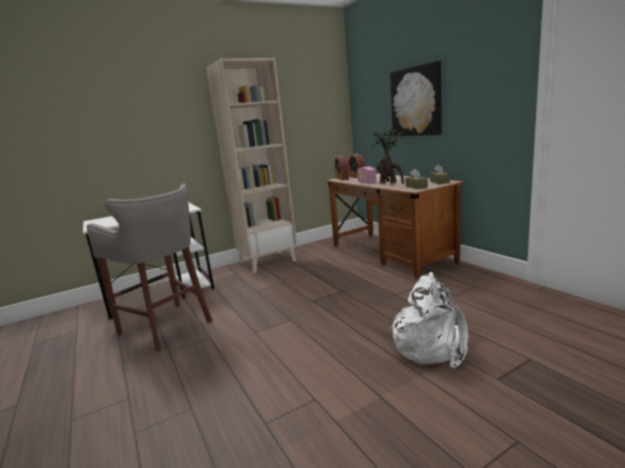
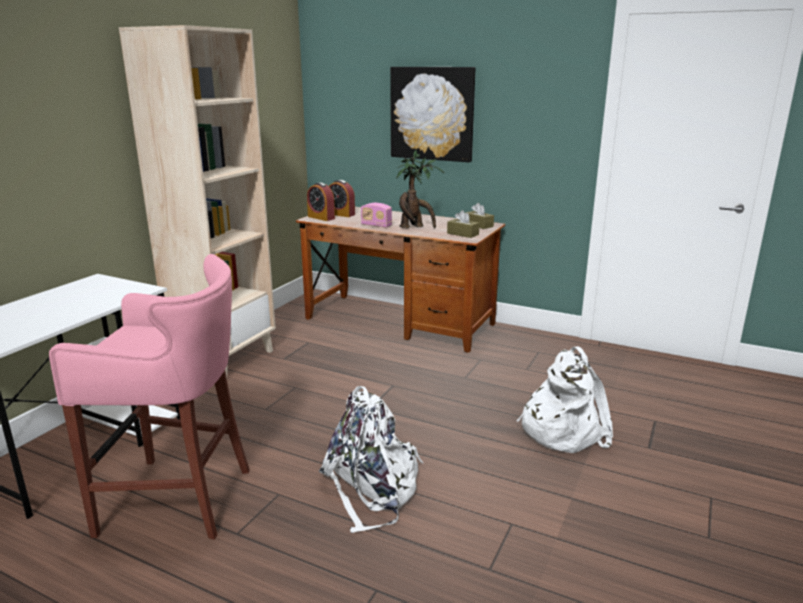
camera: 35 degrees left, 5 degrees up
(168, 327) = (181, 499): grey stool -> pink stool
(257, 349) = (372, 489): none -> white backpack

